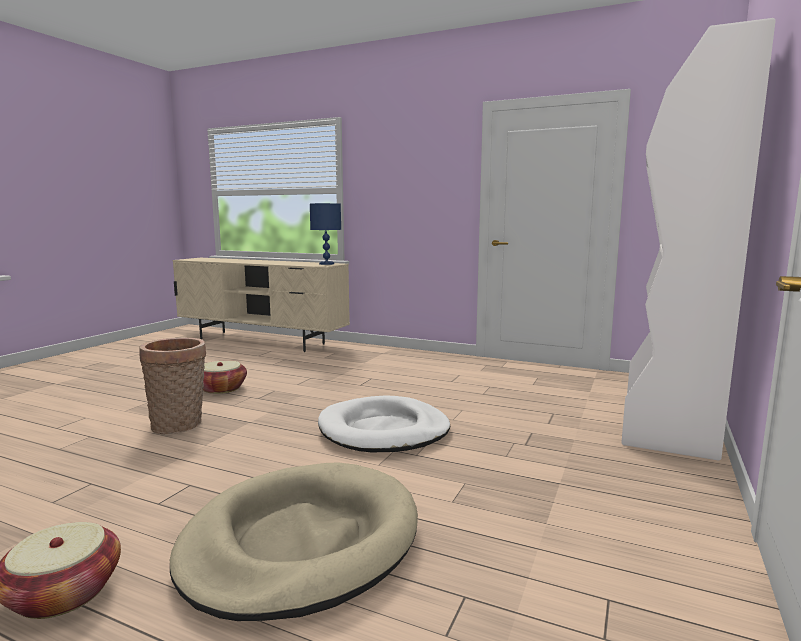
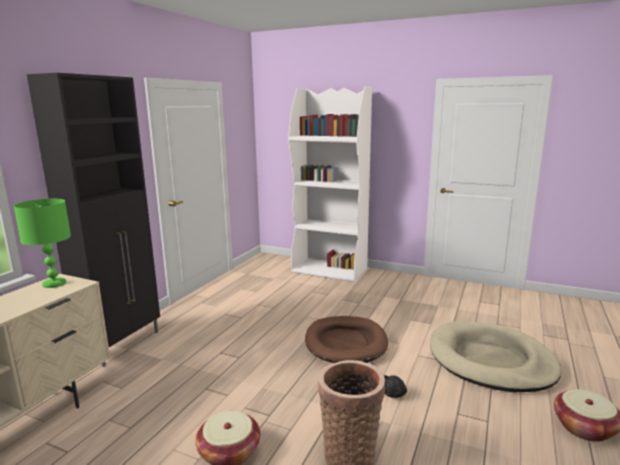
camera: 90 degrees left, 5 degrees up
(255, 451) = (394, 394): none -> black plush toy
(327, 264) = (55, 283): blue table lamp -> green table lamp
(384, 430) = (345, 343): white dog bed -> brown dog bed
(391, 351) = (123, 344): none -> black cabinet

